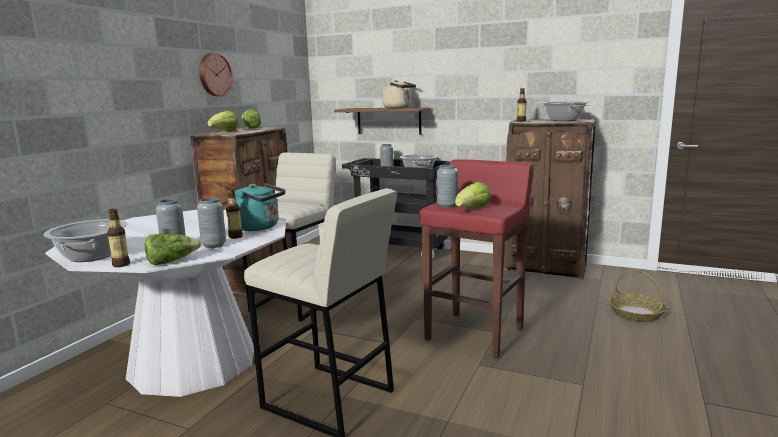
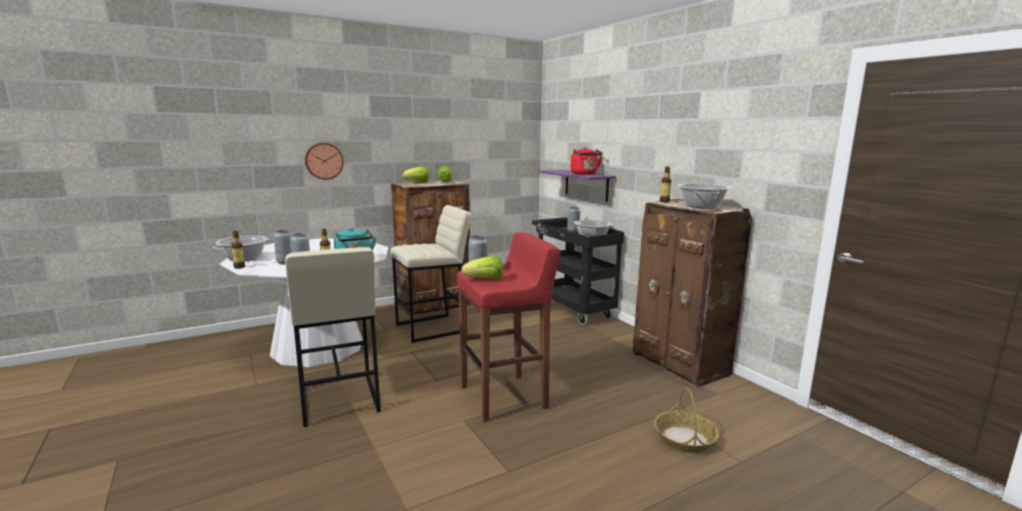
camera: 35 degrees right, 0 degrees up
(172, 261) = (260, 271): lettuce -> none
(214, 74) = (423, 137): wall clock -> wall clock (324, 161)
(389, 121) = (586, 185): brown shelf -> purple shelf
(399, 108) = (585, 174): beige kettle -> red kettle

